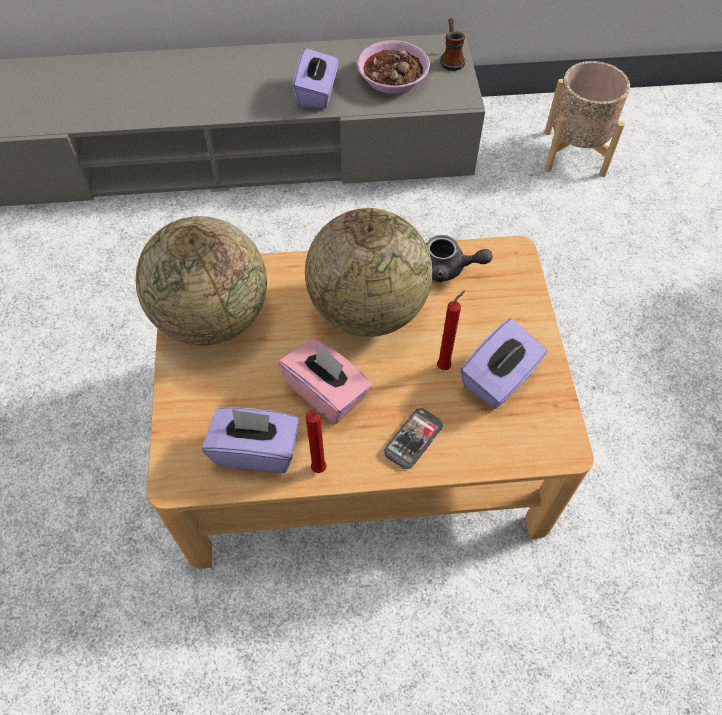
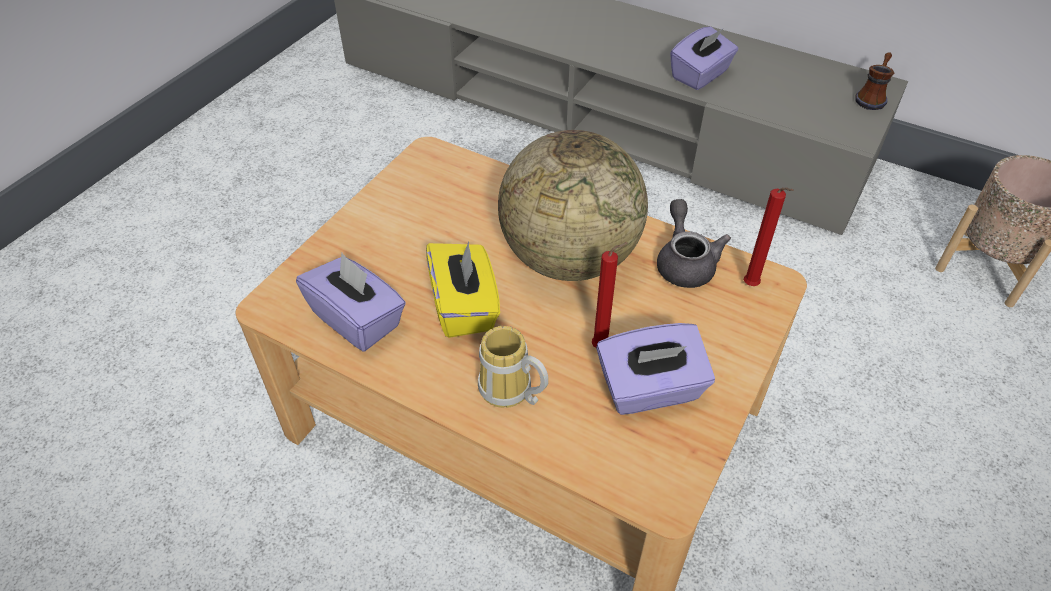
camera: 35 degrees right, 10 degrees down
(212, 317) = (422, 195): globe -> none
(321, 469) = (398, 369): red candle -> red candle (752, 286)
(327, 392) = (465, 307): pink tissue box -> yellow tissue box
(393, 78) = (792, 91): bowl -> none
(413, 439) = (509, 394): phone -> mug
(447, 269) = (684, 262): grey teapot -> grey teapot turned 150 degrees counterclockwise

